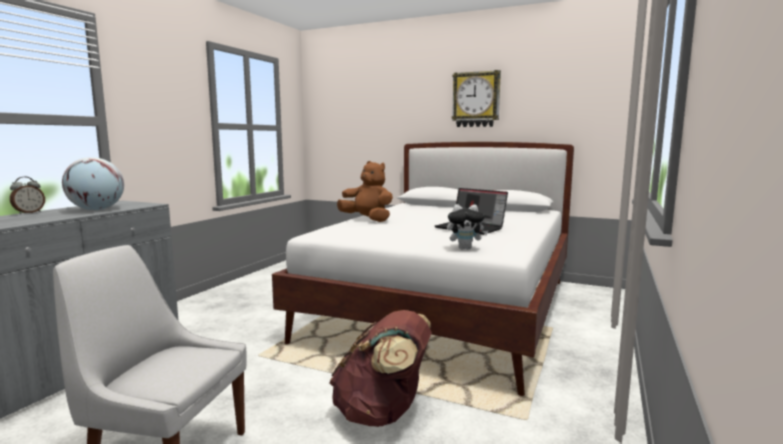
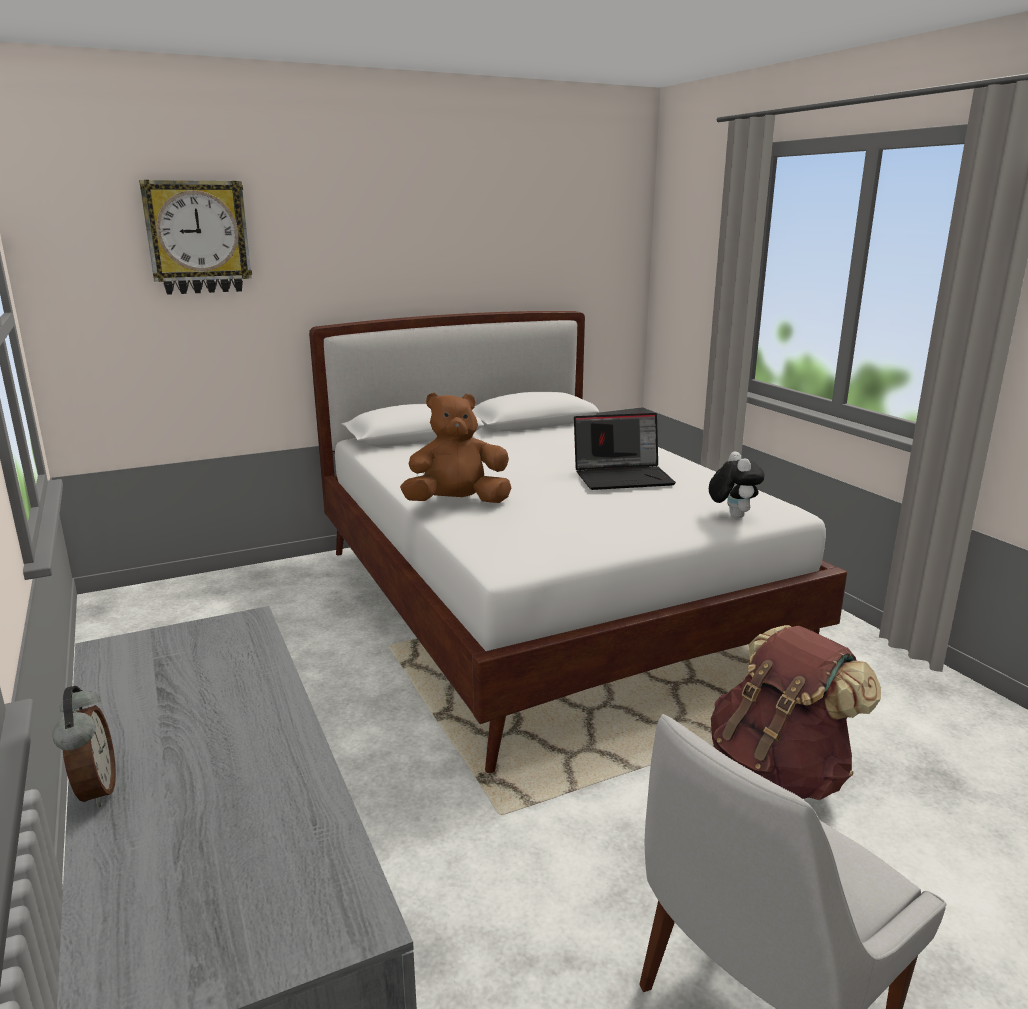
camera: 50 degrees left, 10 degrees up
(97, 210) = (222, 691): globe -> none
(465, 248) = (732, 516): plush toy -> plush toy turned 45 degrees counterclockwise
(476, 99) = (432, 239): wall clock -> wall clock (198, 237)

